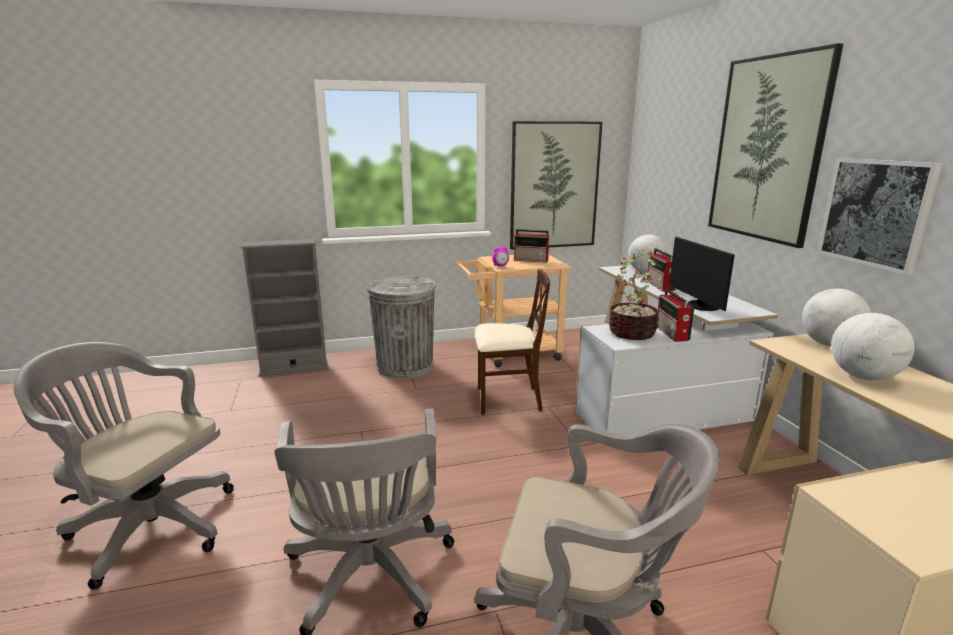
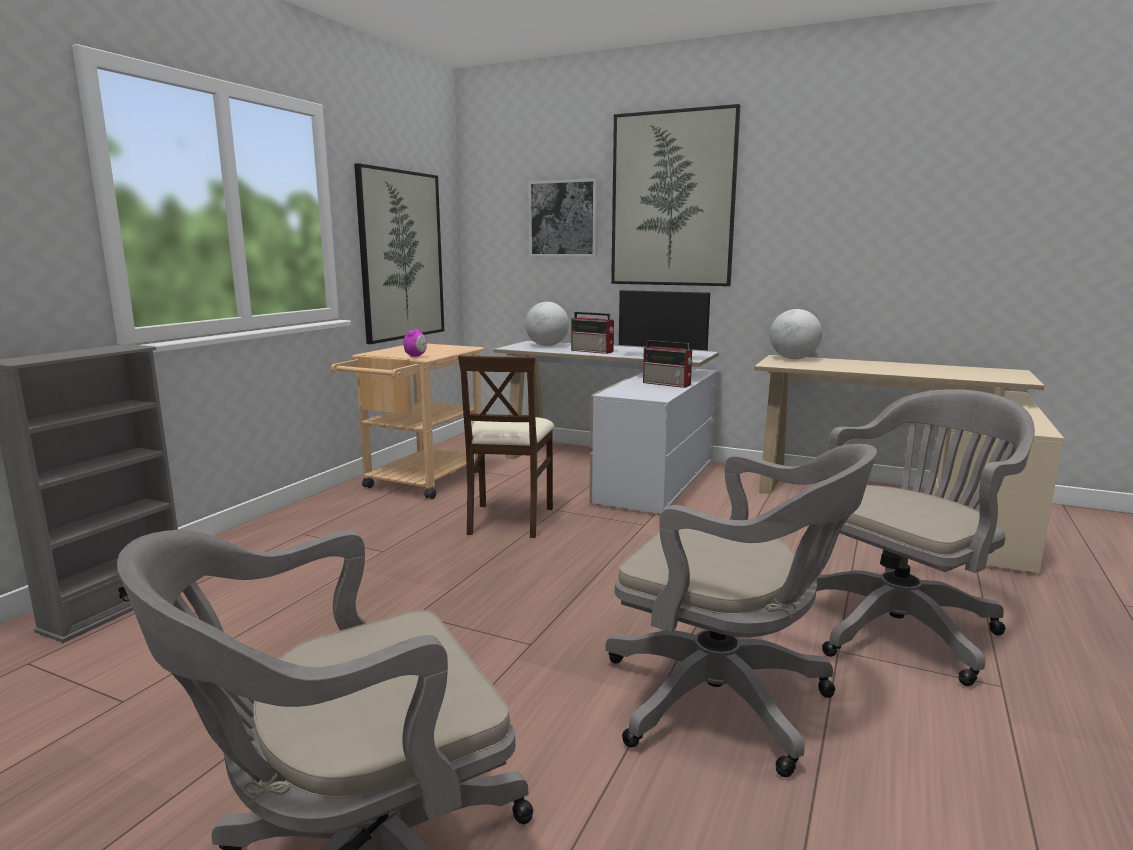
camera: 50 degrees left, 5 degrees down
(405, 366) = (312, 538): grey trash can -> none
(507, 400) = (509, 520): beige chair -> beige chair turned 150 degrees clockwise
(532, 260) = (428, 349): radio -> none
(632, 332) = (641, 389): potted plant -> none
(863, 377) = (855, 367): globe -> none
(875, 212) = (796, 244): picture -> picture (563, 218)

